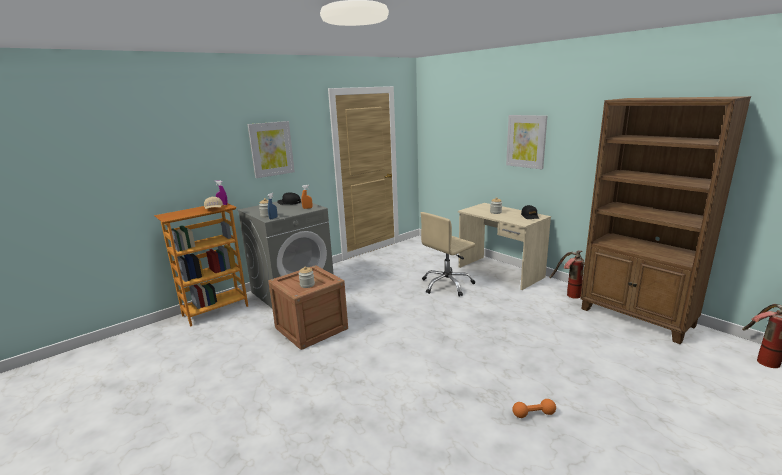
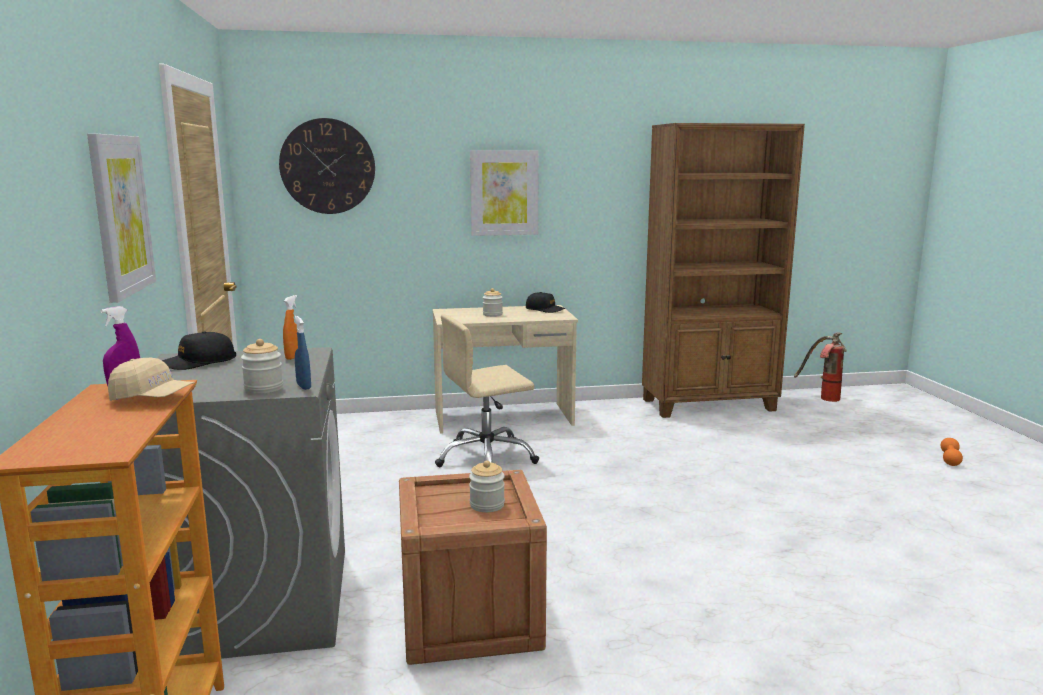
camera: 60 degrees left, 5 degrees down
(447, 285) = (486, 458): beige office chair -> beige office chair turned 75 degrees clockwise
(448, 122) = (327, 166): none -> wall clock
(533, 414) = (860, 517): orange dumbbell -> orange dumbbell (950, 459)
(567, 294) = (619, 410): fire extinguisher -> none

